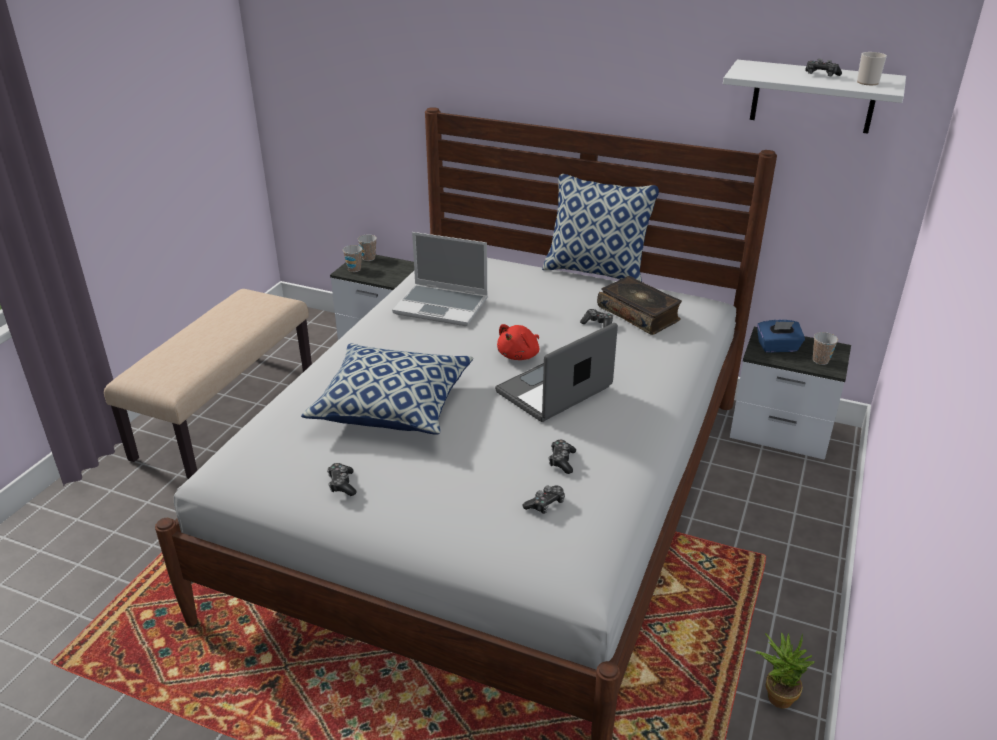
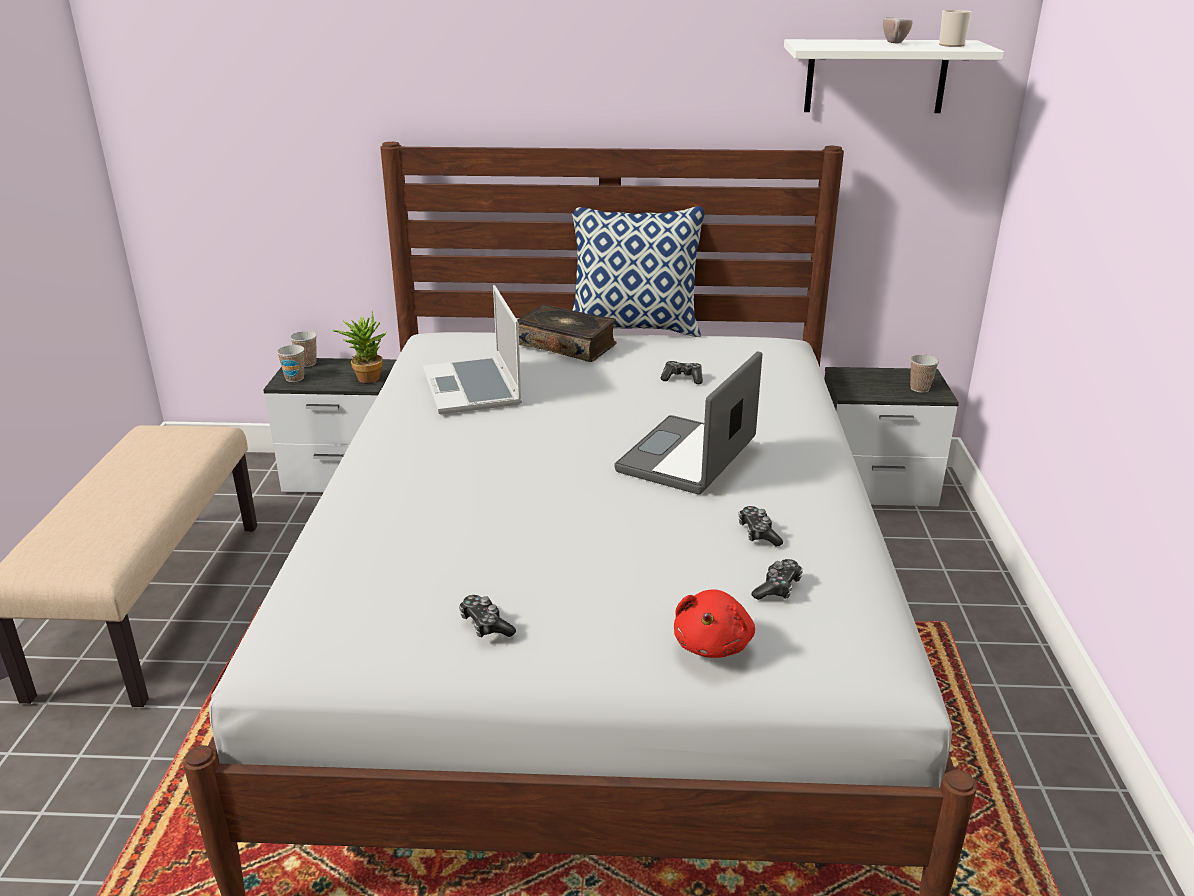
camera: 20 degrees left, 5 degrees down
(393, 406) = (490, 514): pillow -> none
(442, 306) = (473, 389): laptop -> laptop turned 75 degrees clockwise
(519, 355) = (614, 426): red plush toy -> red plush toy (713, 644)
(639, 314) = (721, 361): book -> book (566, 344)
(776, 694) = (1057, 776): potted plant -> potted plant (365, 377)
(778, 347) = (866, 383): blue tissue box -> none
(821, 75) = (895, 43): game controller -> beige cup

